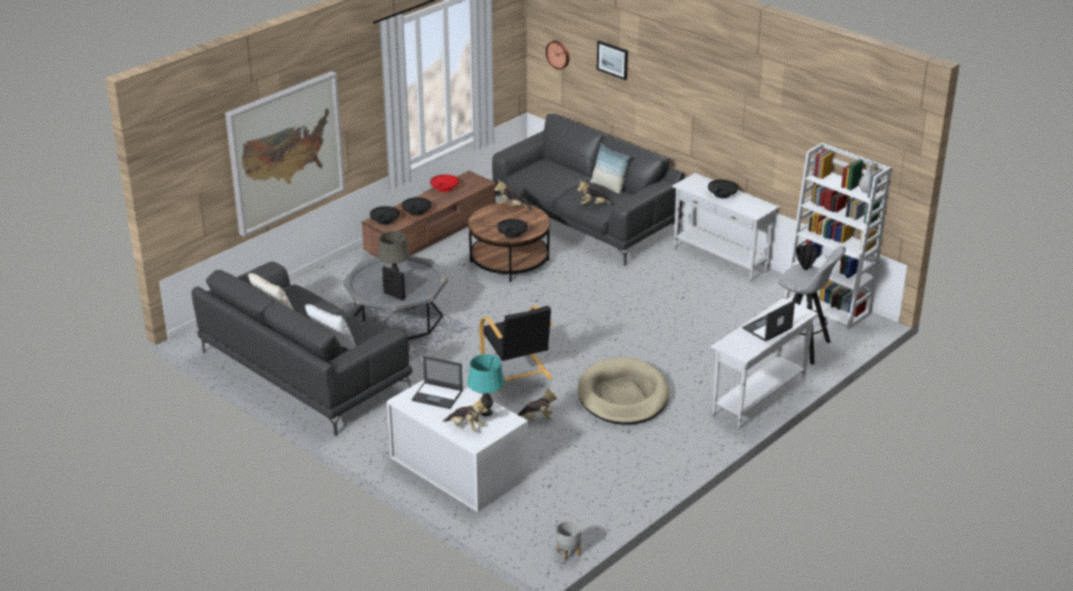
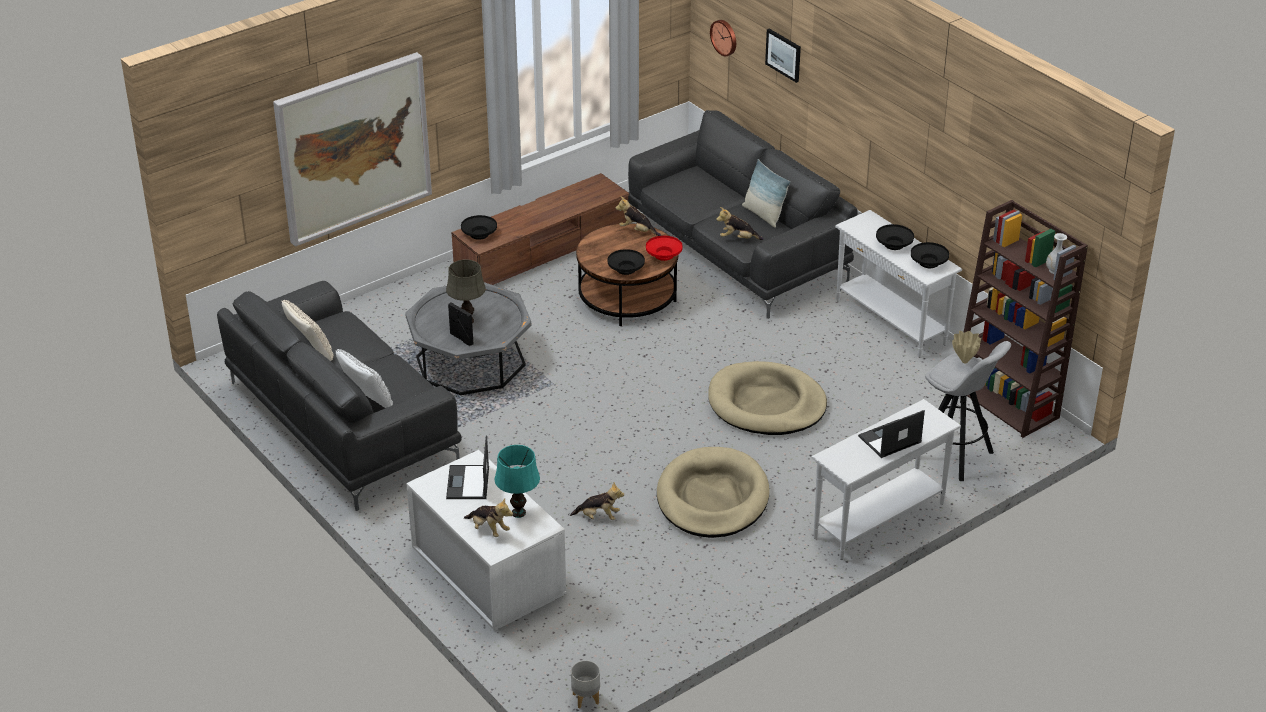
camera: 10 degrees right, 5 degrees up
(416, 212) = (520, 225): black bowl -> black bowl (928, 262)
(438, 395) = (468, 483): laptop -> laptop turned 60 degrees clockwise
(444, 188) = (564, 196): red bowl -> red bowl (664, 255)
(516, 373) = (592, 451): black armchair -> none
(643, 325) = (766, 404): none -> beige dog bed
(805, 268) = (964, 361): black vase -> beige vase
(828, 307) = (1007, 403): white bookcase -> brown bookcase

